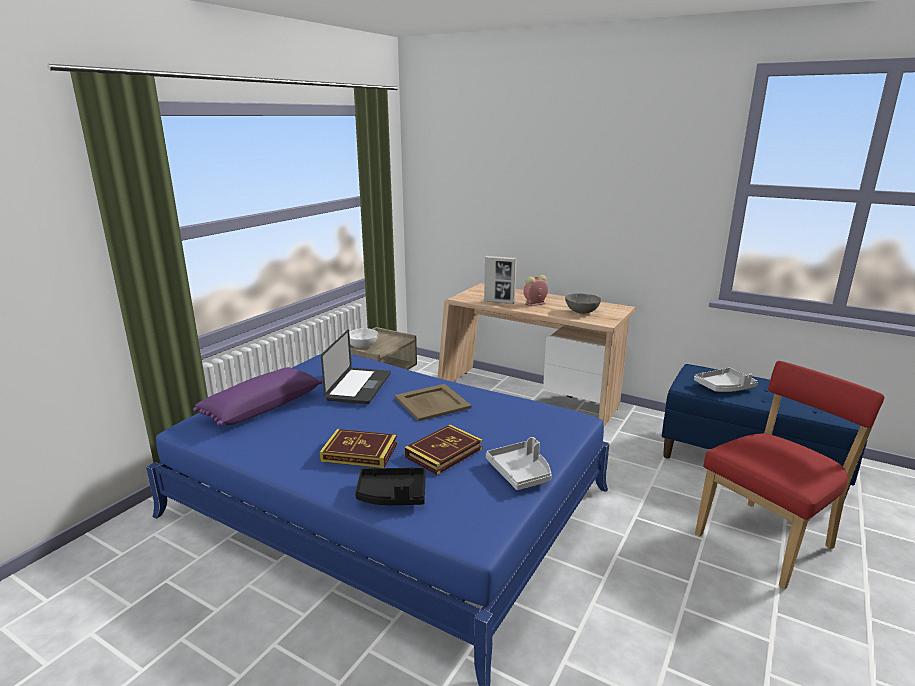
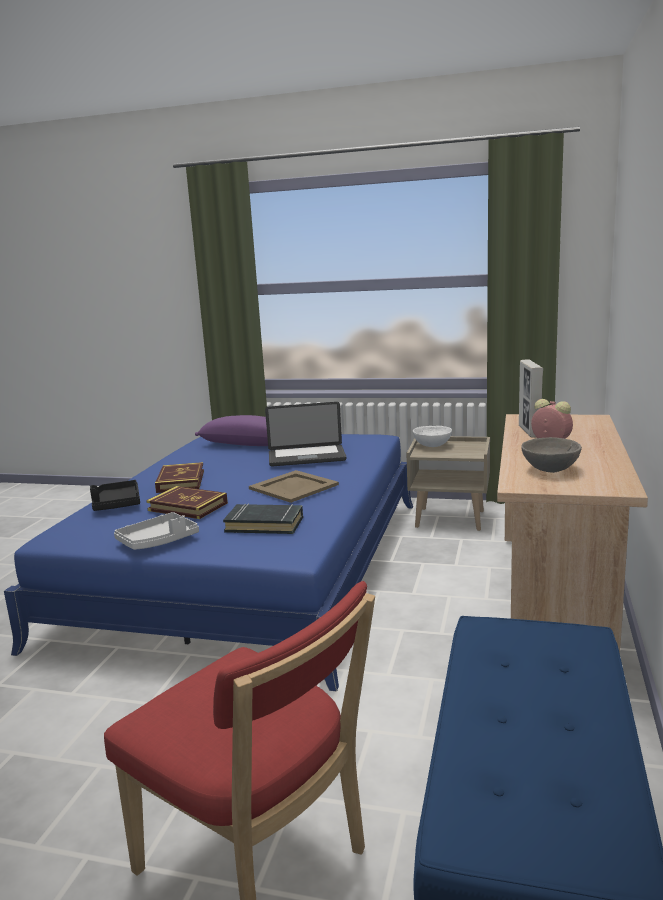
camera: 75 degrees right, 5 degrees down
(510, 423) = (264, 524): none -> black book
(724, 387) = (520, 668): grey tray -> none

